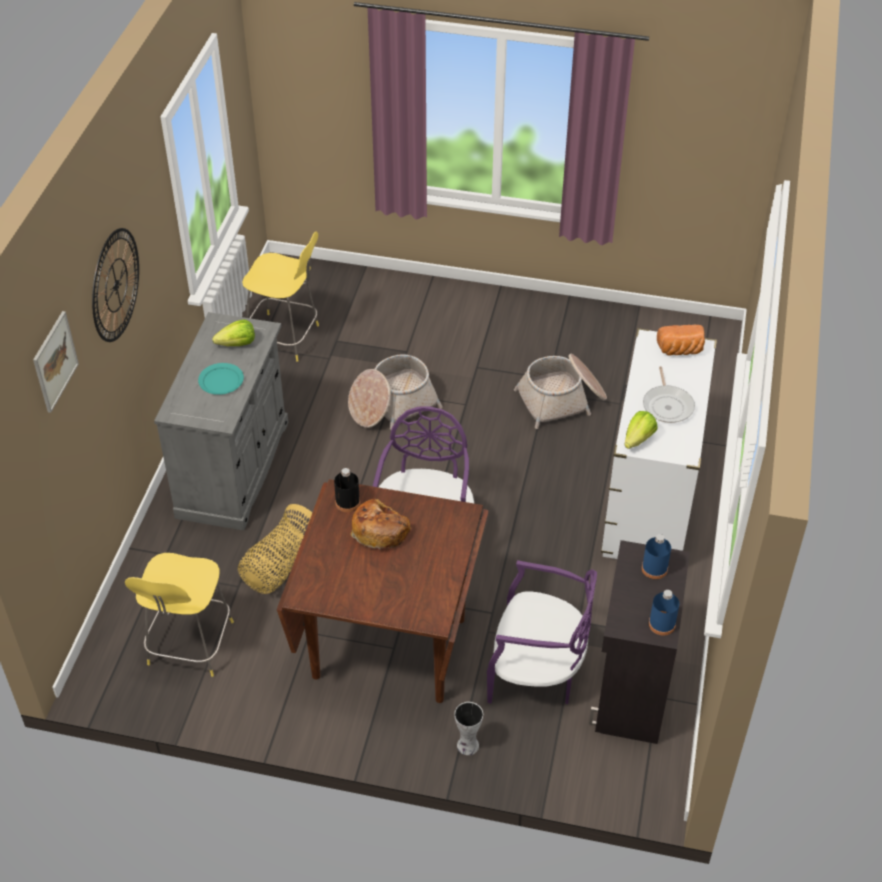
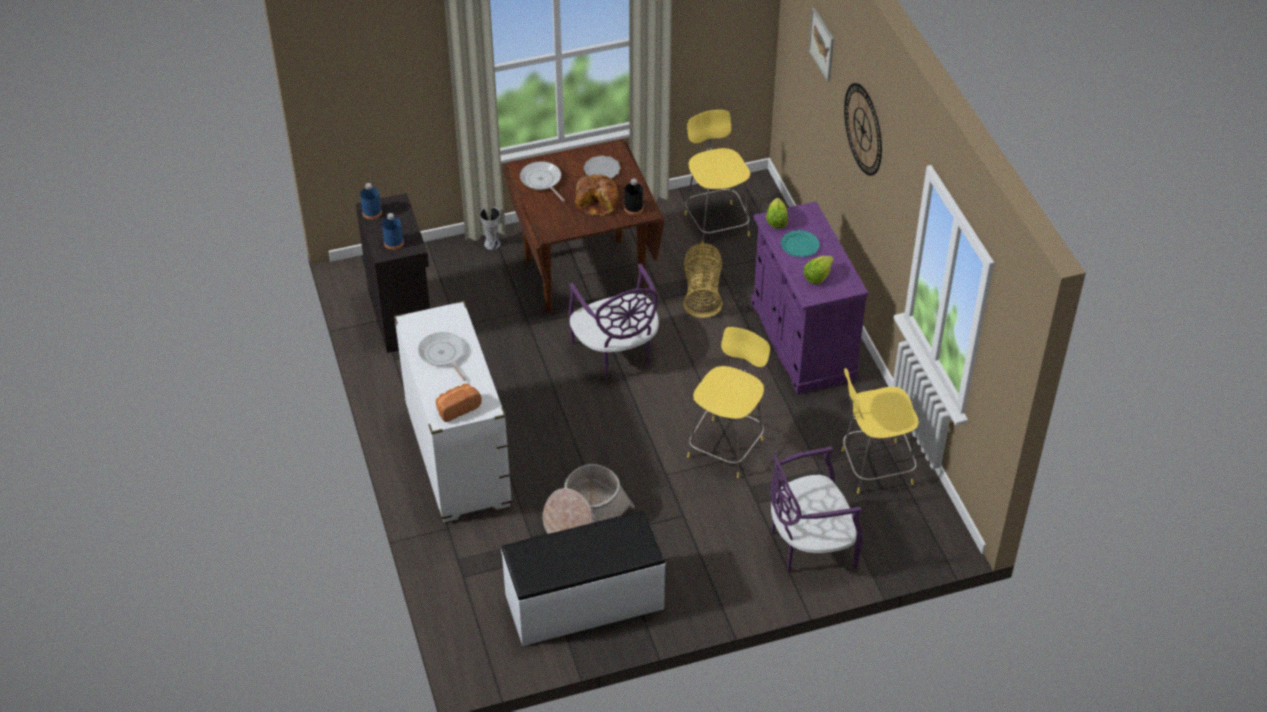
camera: 150 degrees right, 0 degrees up
(234, 469) = (802, 341): grey cabinet -> purple cabinet
(341, 570) = (602, 169): none -> plate
(392, 405) = (727, 446): basket -> yellow stool
(424, 587) = (542, 181): none -> frying pan
(537, 673) = (473, 300): purple chair -> purple chair (809, 544)
(606, 338) = (584, 603): none -> white bench
(638, 439) = (451, 318): lettuce -> lettuce (776, 221)

